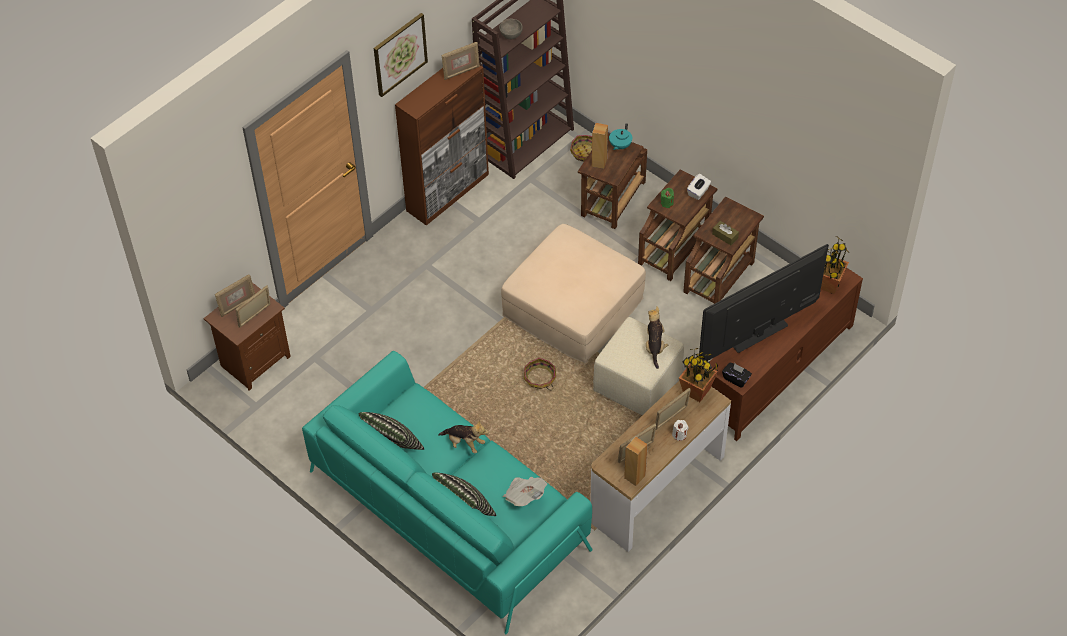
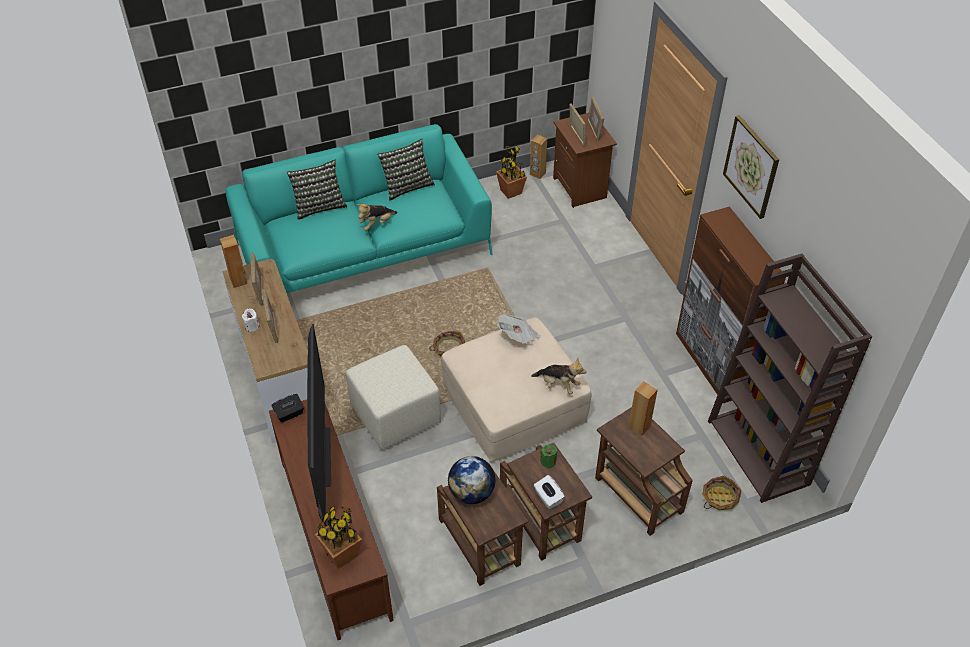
camera: 115 degrees right, 5 degrees down
(248, 407) = (537, 174): none -> brown speaker
(461, 72) = (755, 266): picture frame -> none
(511, 35) = (792, 316): grey bowl -> none
(525, 496) = (299, 239): newspaper -> newspaper (518, 337)
(620, 146) = (655, 455): turquoise teapot -> none
(654, 346) = (388, 391): plush toy -> plush toy (558, 385)
(696, 391) = (285, 358): potted plant -> potted plant (511, 192)
(725, 236) = (471, 493): brown tissue box -> globe

